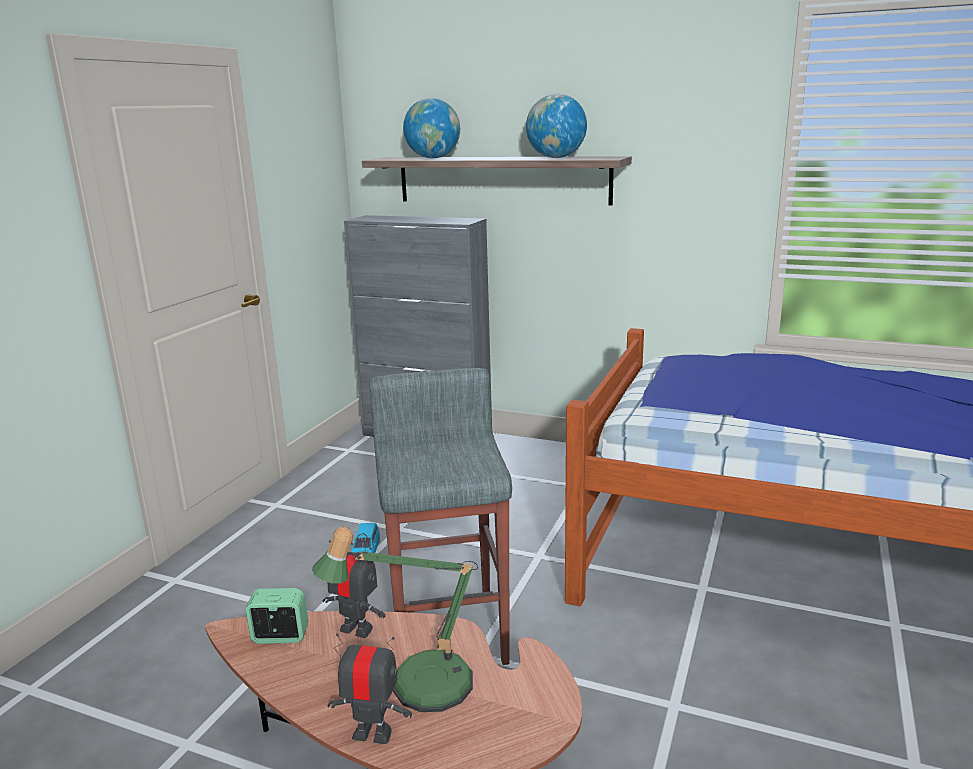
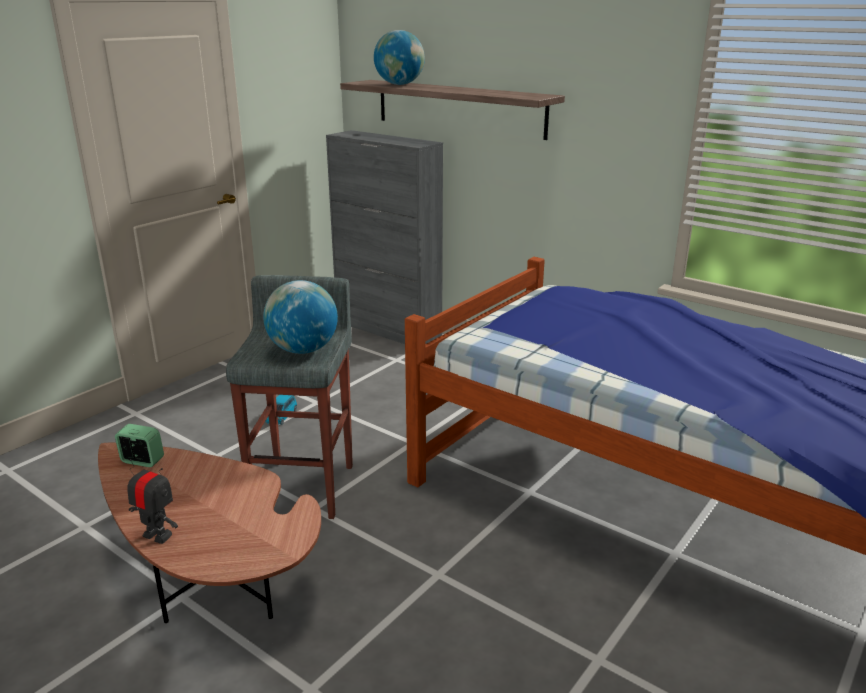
camera: 15 degrees right, 5 degrees up
(356, 629) = (195, 466): toy robot -> none
(417, 684) = (209, 510): table lamp -> none
(556, 158) = (495, 93): globe -> globe (303, 350)

